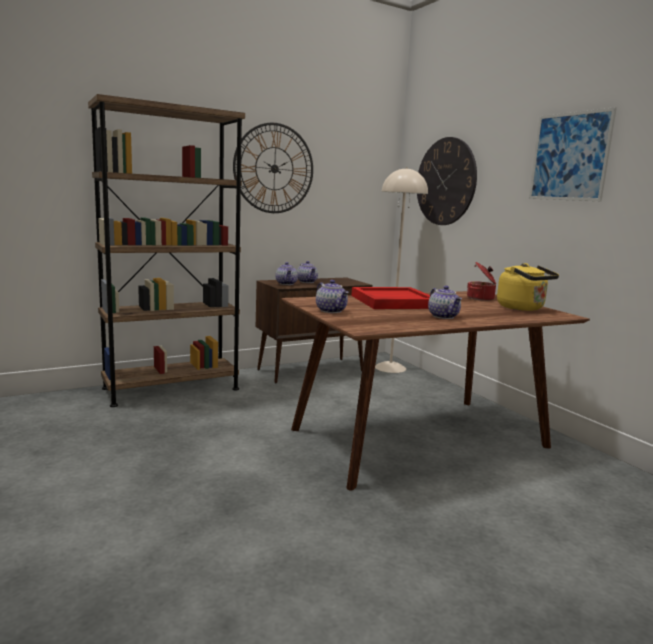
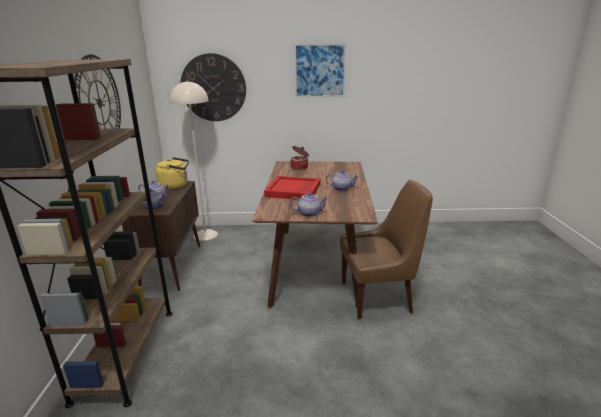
camera: 60 degrees left, 10 degrees up
(397, 499) = (378, 297): none -> brown chair
(523, 308) = (331, 166): yellow kettle -> yellow kettle (175, 186)

